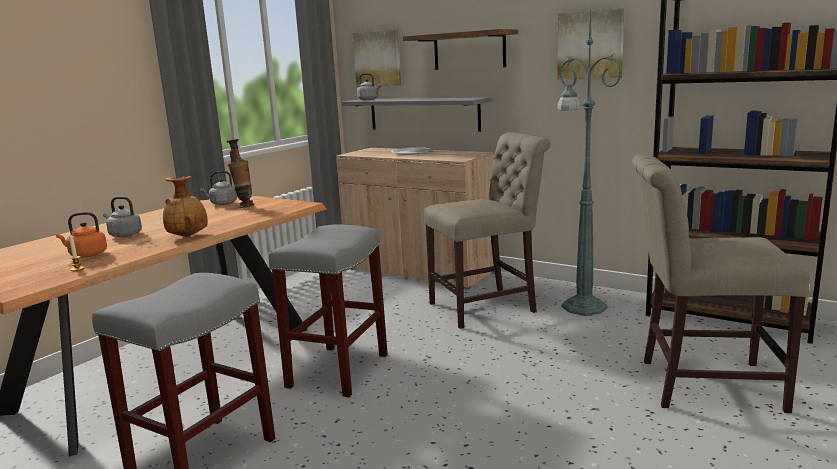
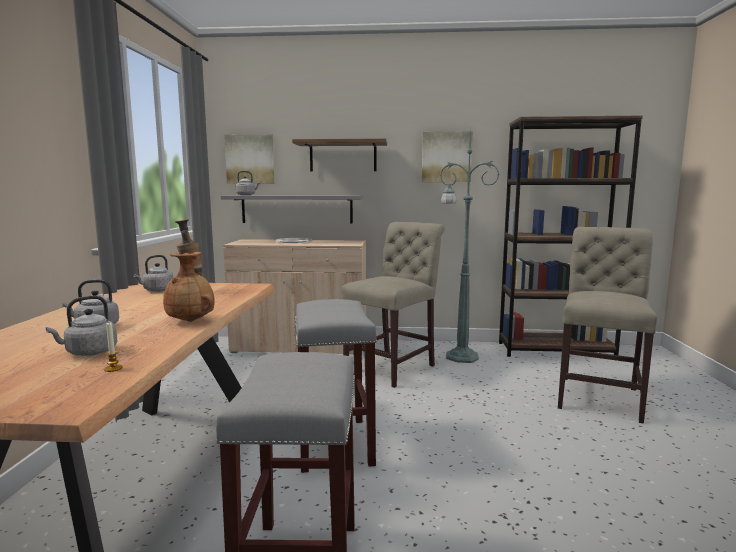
camera: 30 degrees left, 5 degrees down
(86, 255) = (89, 352): orange kettle -> grey kettle
(701, 384) = (599, 395): beige chair -> beige chair turned 135 degrees clockwise

